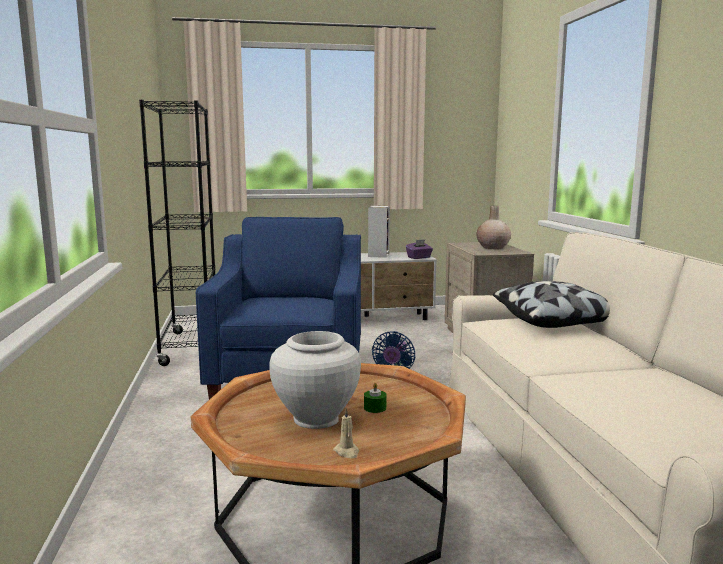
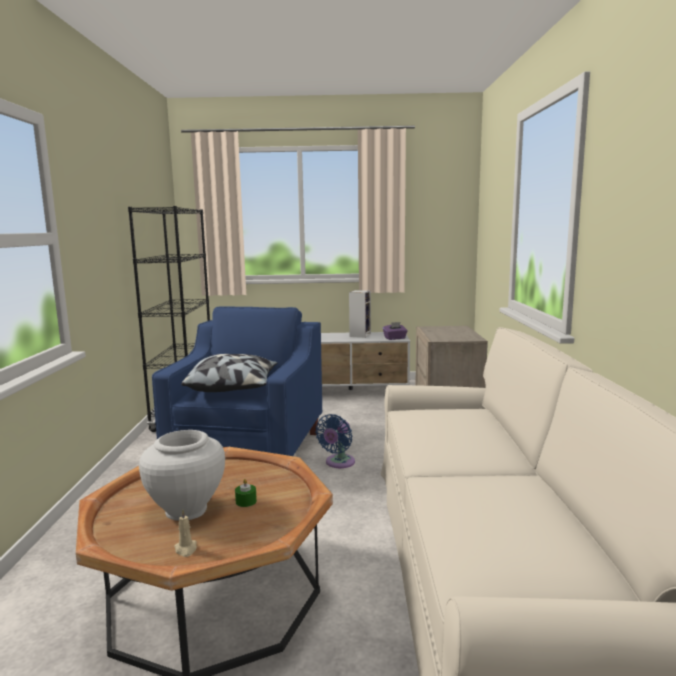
camera: 10 degrees right, 0 degrees up
(493, 247) = (454, 333): beige vase -> none
(557, 322) = (470, 417): pillow -> pillow (233, 387)

